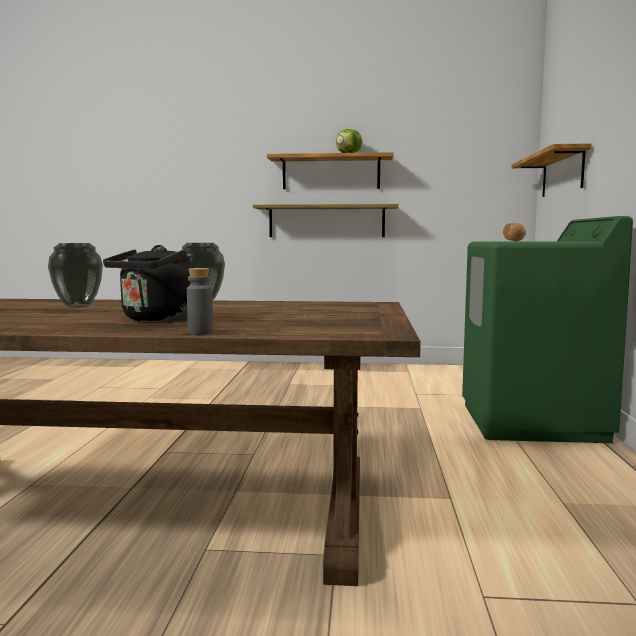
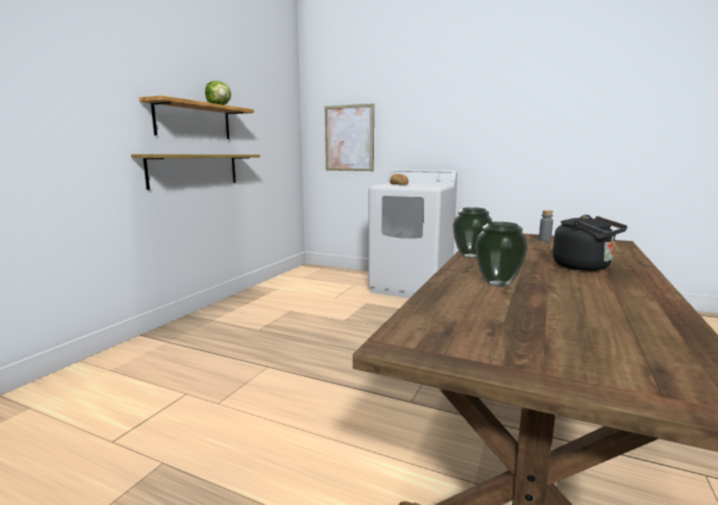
camera: 70 degrees left, 5 degrees up
(200, 332) = (636, 262): grey bottle -> grey bottle (544, 240)
(532, 422) = (411, 287): green washing machine -> white washing machine
(562, 174) = (349, 138): shelf -> picture

